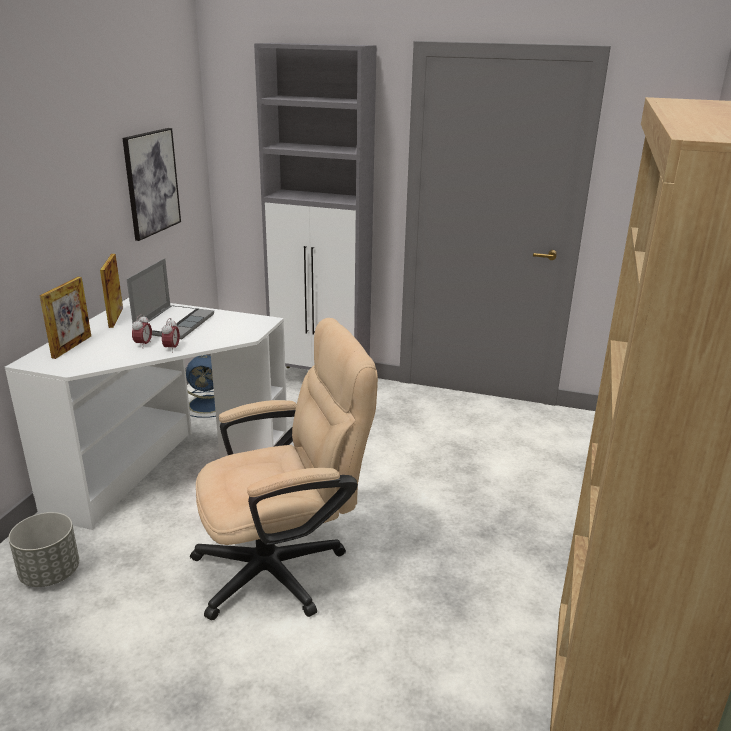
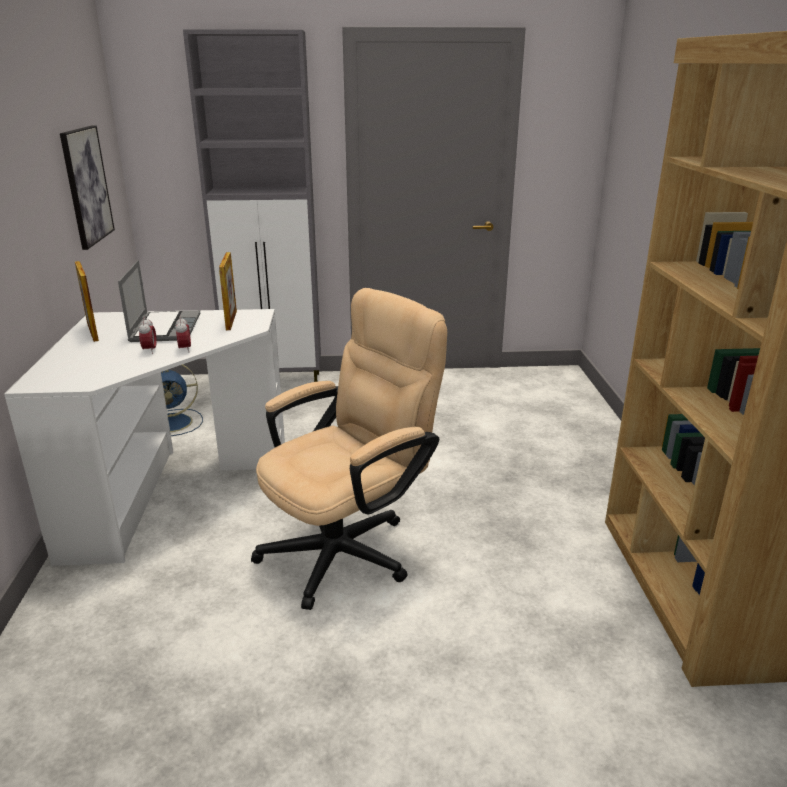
camera: 20 degrees left, 0 degrees up
(51, 573) = (104, 614): grey planter -> none
(72, 346) = (68, 363): picture frame -> picture frame (231, 320)

